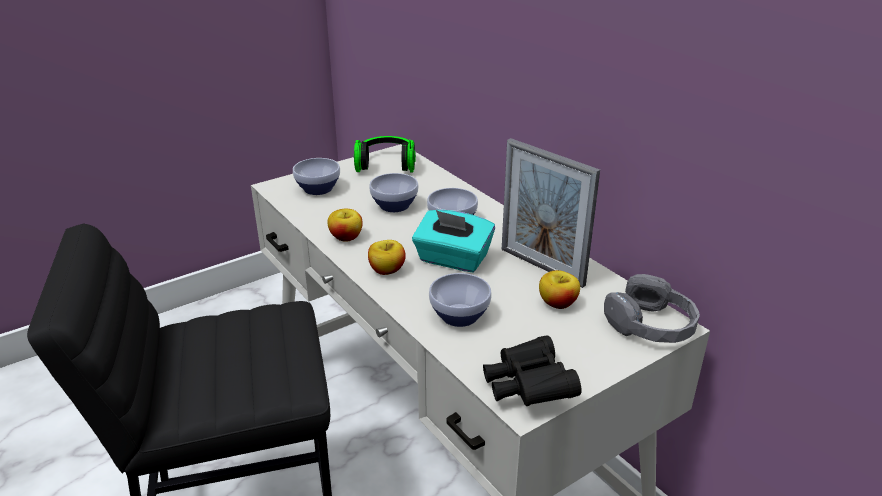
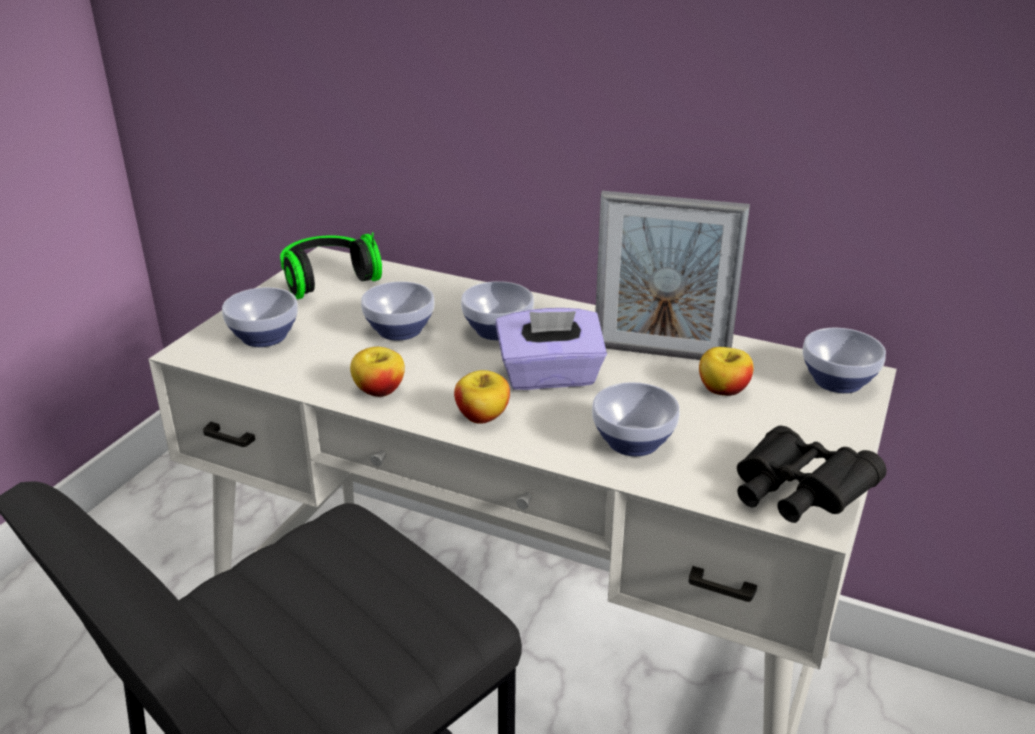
camera: 30 degrees left, 0 degrees up
(453, 259) = (550, 377): turquoise tissue box -> purple tissue box
(650, 326) = (839, 382): grey headphones -> bowl

